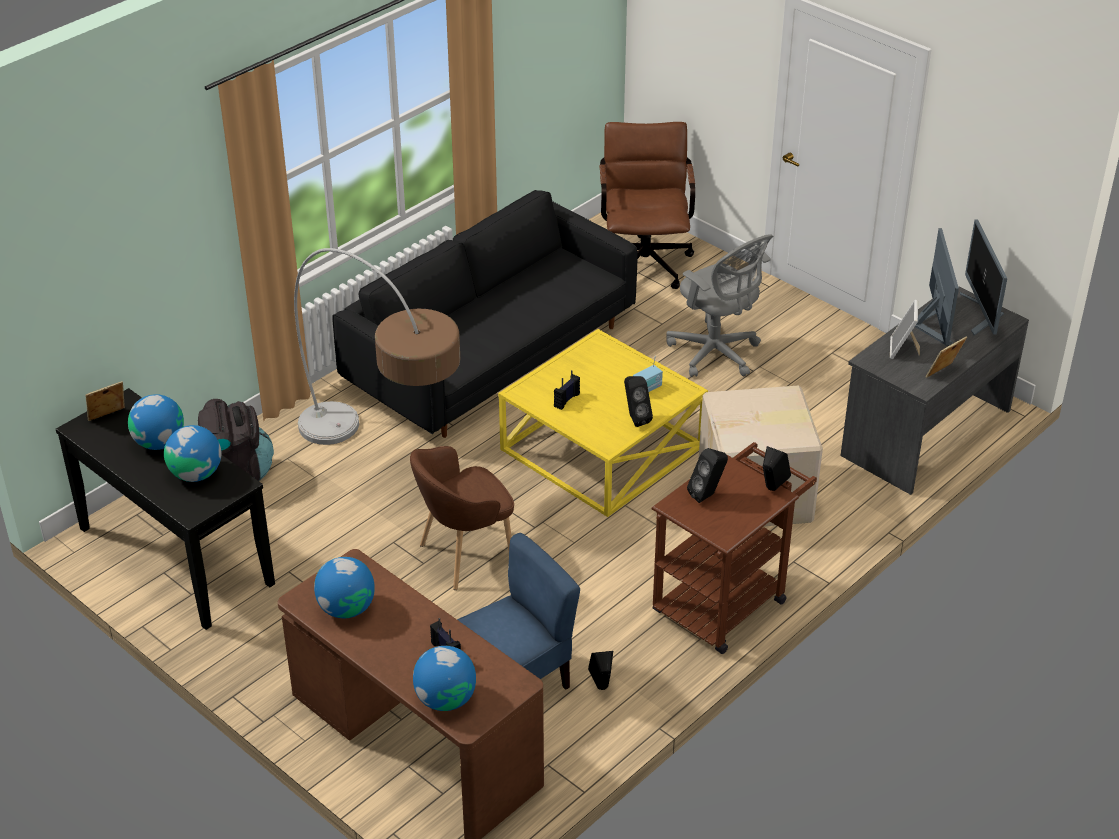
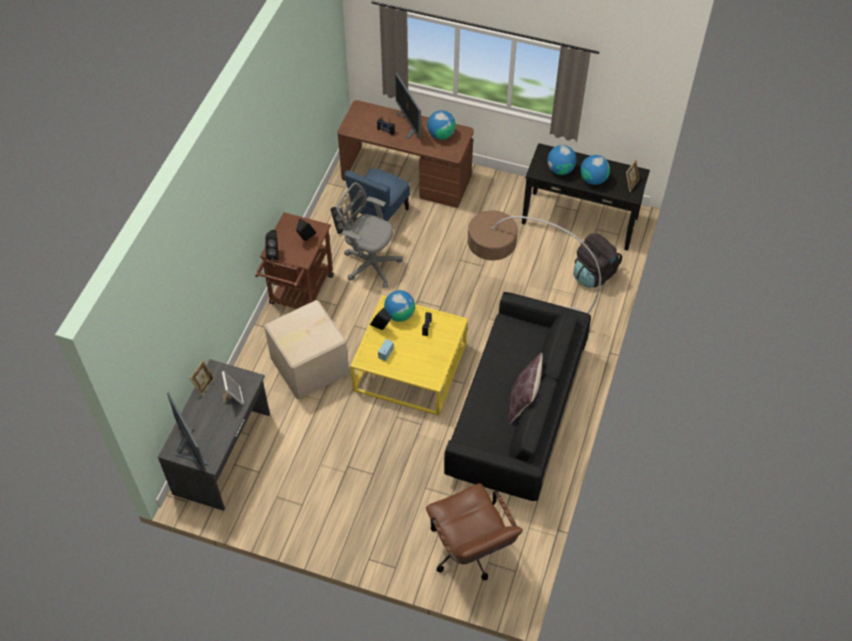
camera: 155 degrees right, 15 degrees up
(445, 699) = (373, 113): globe -> globe (399, 314)
(464, 556) = (442, 271): brown armchair -> none
(493, 293) = (523, 401): none -> brown pillow
(716, 354) = (377, 472): grey office chair -> grey office chair (369, 263)
(933, 325) = (219, 427): monitor -> monitor (410, 124)

